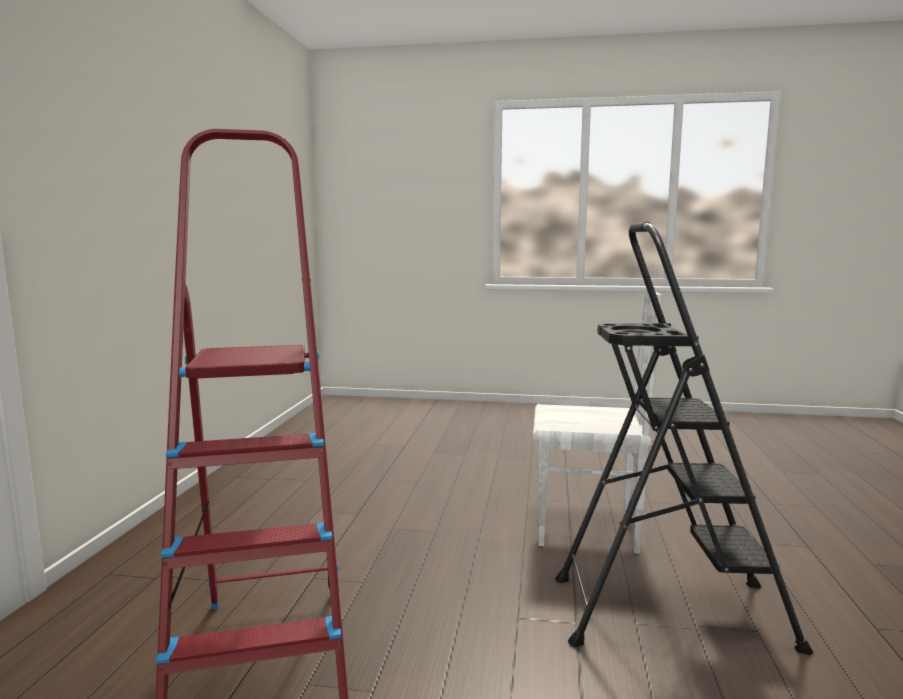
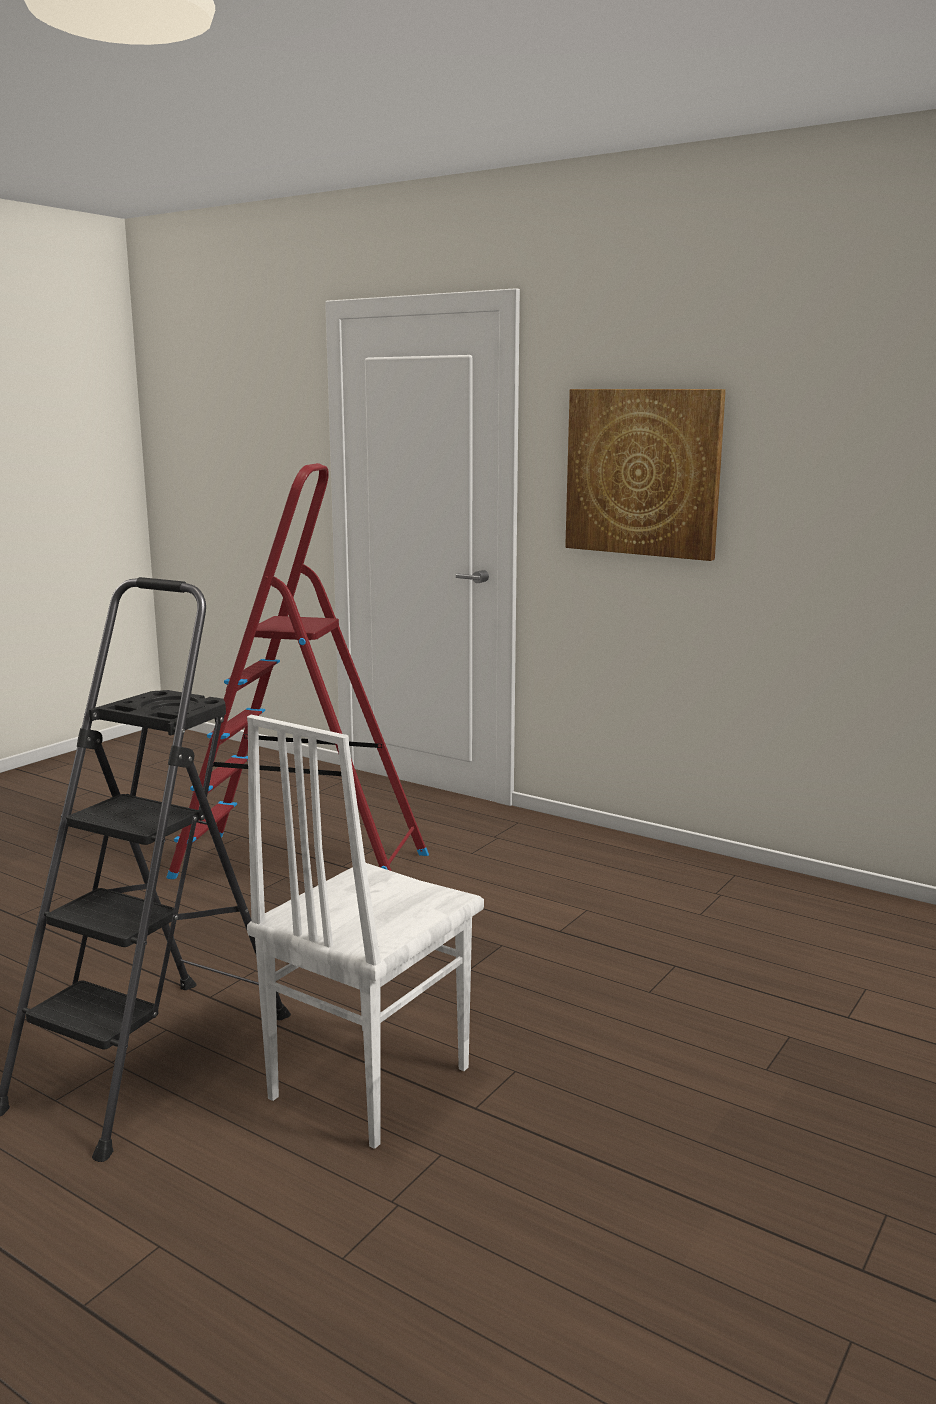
camera: 115 degrees right, 5 degrees up
(114, 182) = (643, 472): none -> picture

